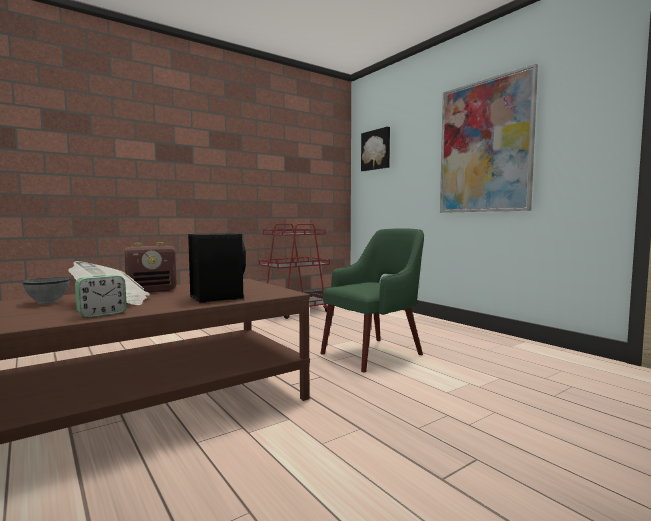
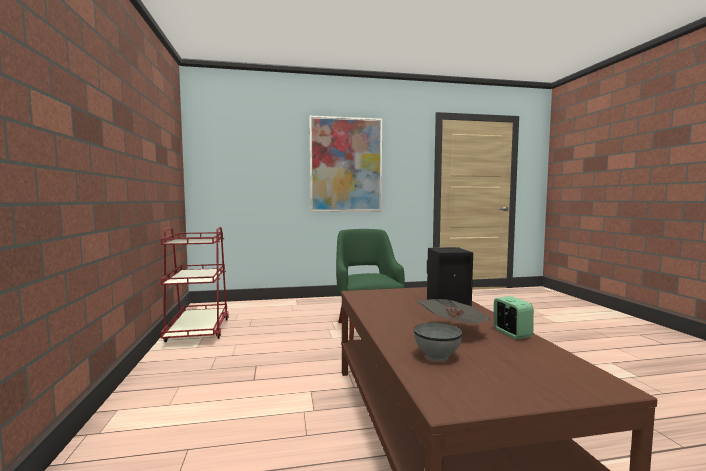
camera: 65 degrees left, 0 degrees up
(152, 290) = (391, 319): radio -> none
(376, 150) = (227, 148): picture -> none

